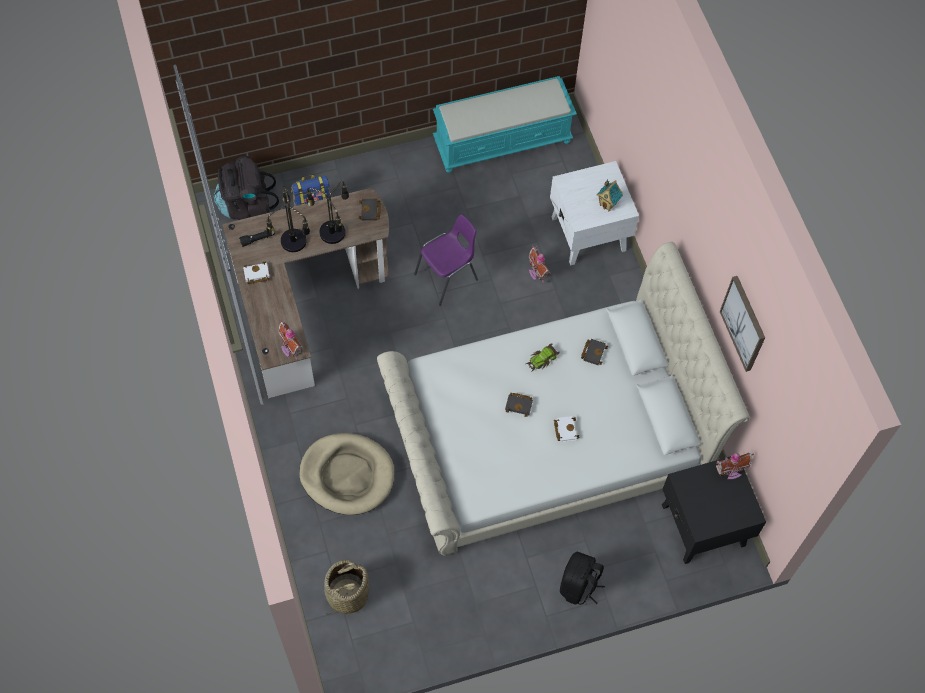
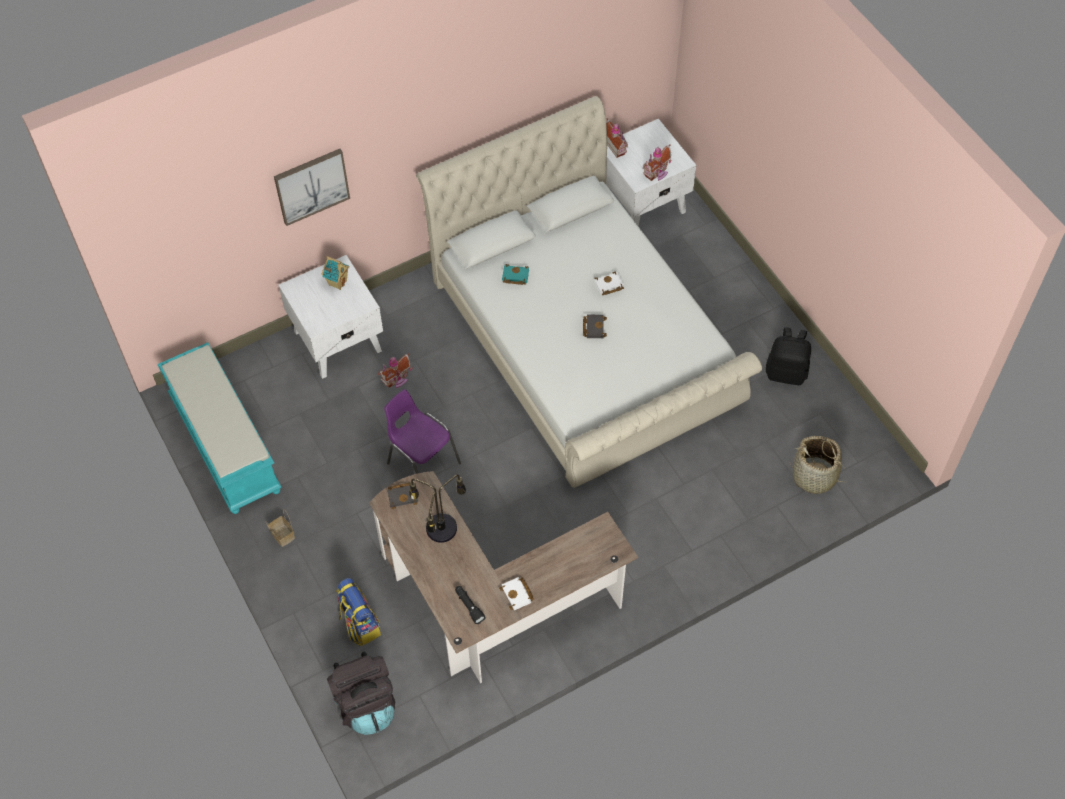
camera: 100 degrees left, 5 degrees down
(290, 348) = (603, 534): toy house -> toy house (657, 173)
(293, 241) = (462, 567): table lamp -> none
(347, 475) = (688, 506): beige dog bed -> none
(407, 169) = (282, 535): none -> basket
(542, 359) = (536, 317): toy car -> none
(579, 586) = (736, 288): black backpack -> black backpack (786, 372)
(593, 352) = (514, 276): black book -> turquoise book
(703, 526) = (643, 203): black nightstand -> white nightstand
(744, 323) = (534, 68): picture -> picture (311, 185)

